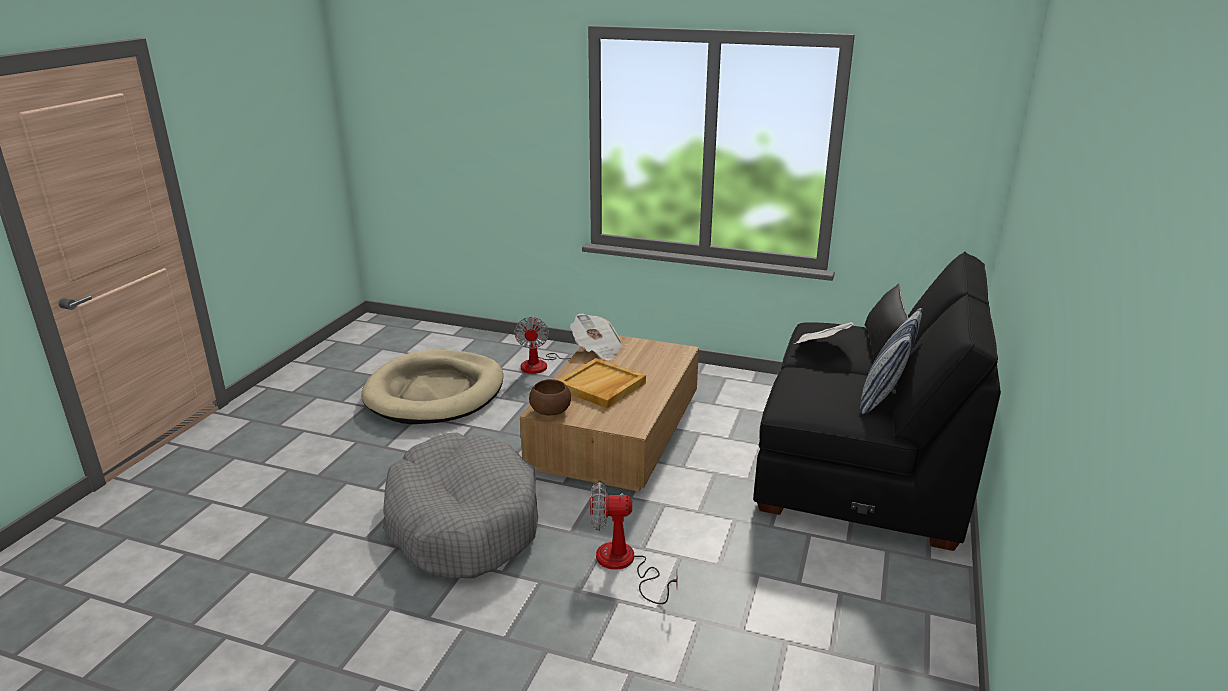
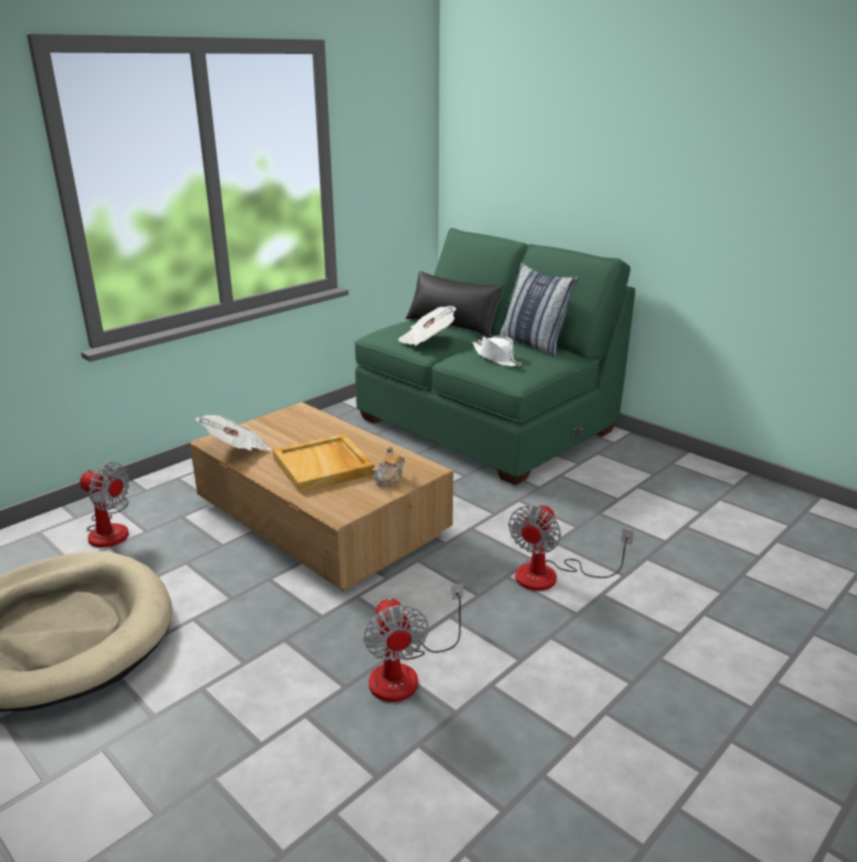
camera: 65 degrees left, 0 degrees up
(462, 522) = (406, 672): grey dog bed -> fan
(550, 411) = (347, 507): brown bowl -> none
(604, 416) = (389, 479): none -> teapot
(815, 386) = (496, 358): none -> white hat
(862, 464) = (484, 425): black sofa -> green sofa

